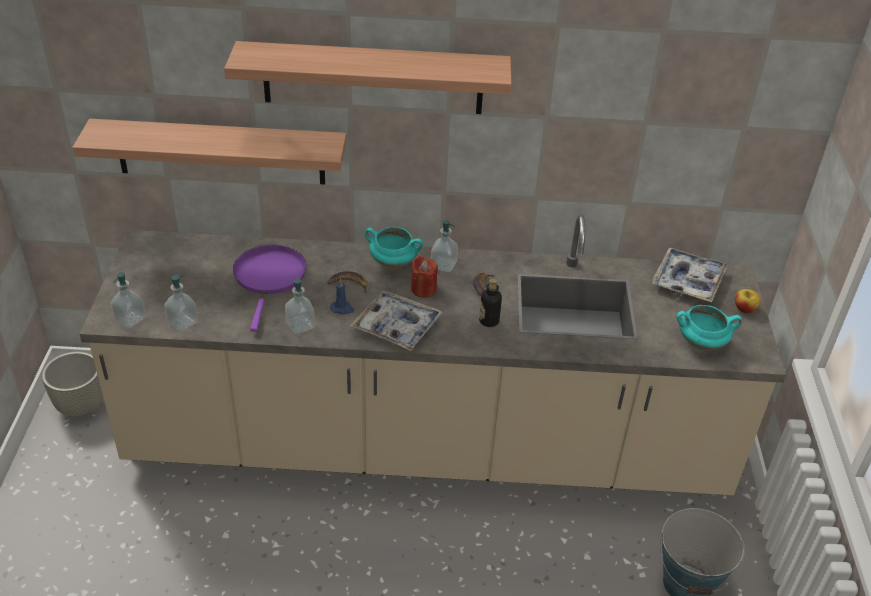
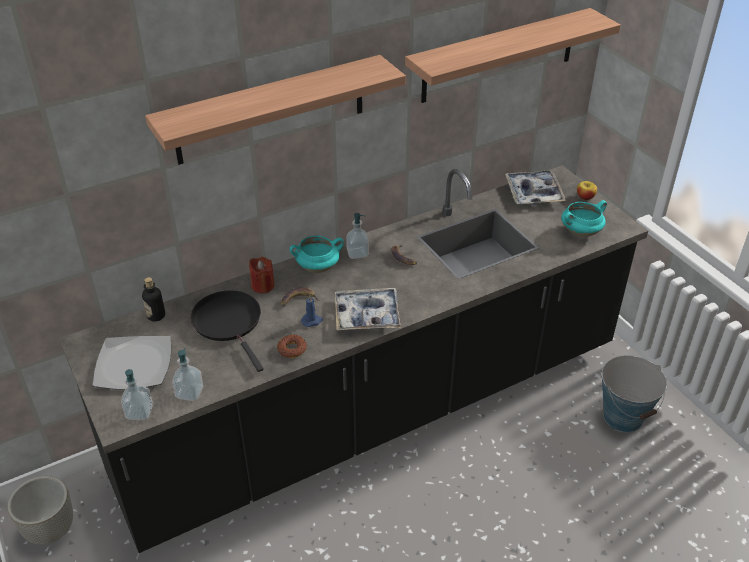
camera: 30 degrees left, 0 degrees up
(161, 278) = (133, 365): none -> plate
(220, 152) = (140, 227): shelf -> shelf (499, 56)
(269, 278) = (229, 323): purple frying pan -> black frying pan
(300, 325) = (291, 349): soap dispenser -> donut
(423, 289) = (360, 278): red candle -> red candle (262, 285)
(428, 444) = (374, 411): beige counter -> black counter
(489, 321) = (429, 280): bottle -> bottle (156, 316)

